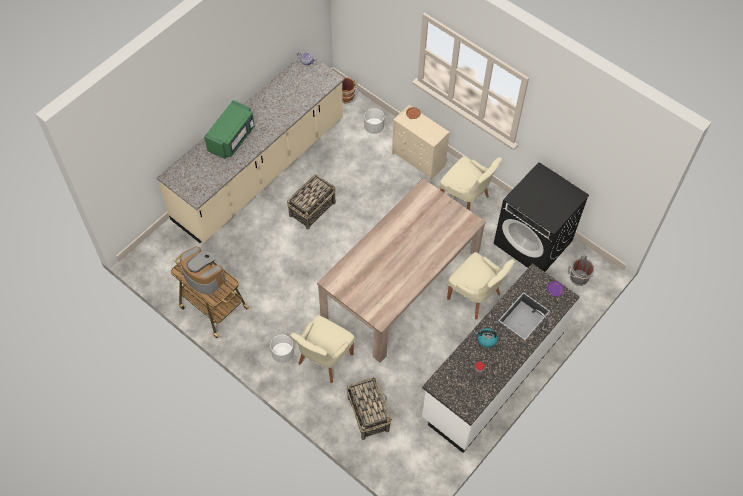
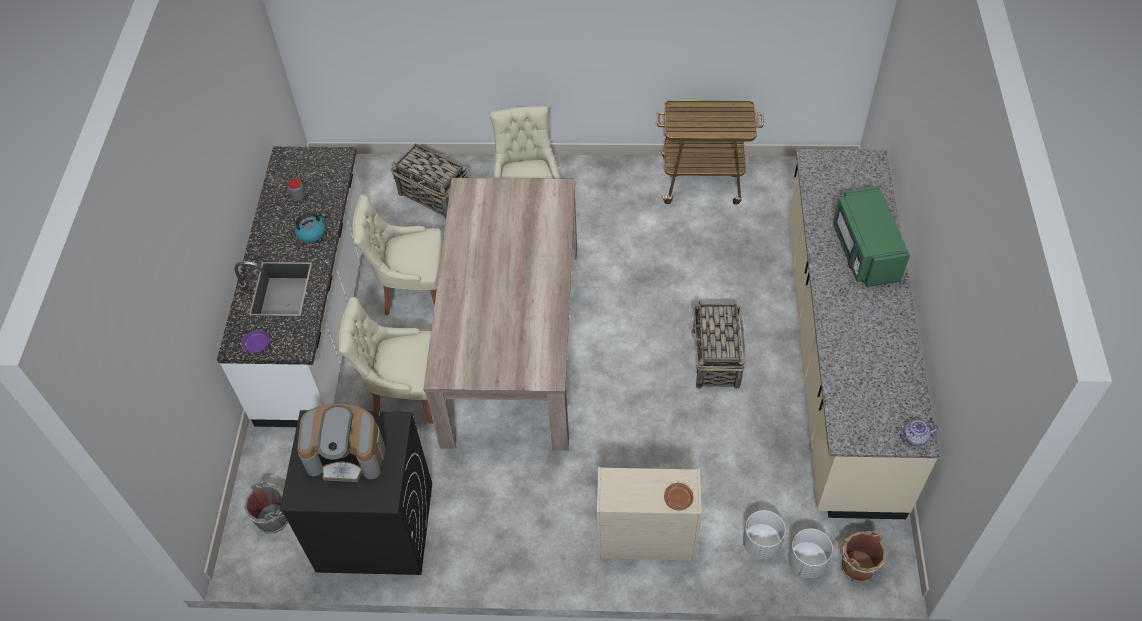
camera: 145 degrees right, 5 degrees down
(203, 276) = (712, 117): coffee machine -> coffee machine (347, 455)
(283, 353) = (579, 188): white planter -> white planter (807, 562)
(466, 200) = (521, 523): beige chair -> beige chair (412, 290)

